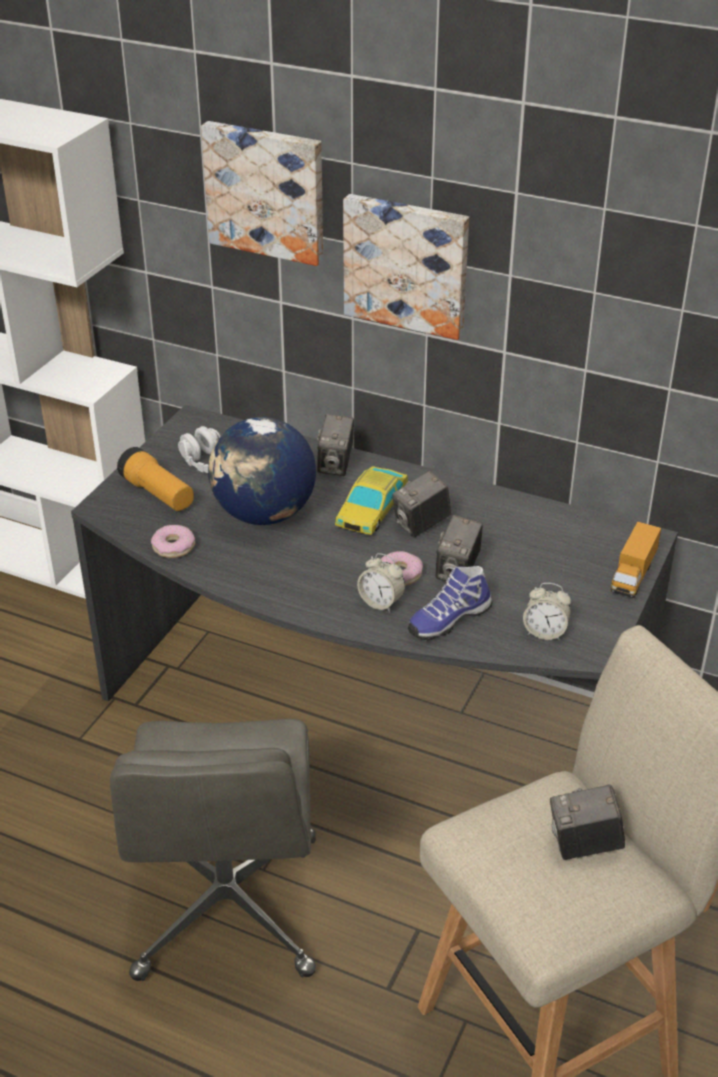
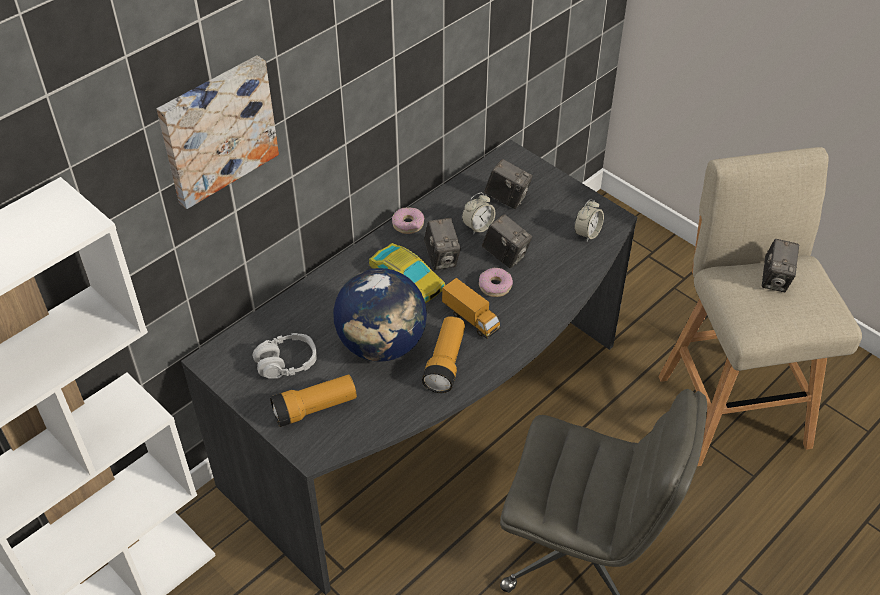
camera: 70 degrees left, 10 degrees up
(173, 547) = (397, 412): donut -> donut (408, 224)
(259, 563) = (445, 363): none -> flashlight
(335, 465) = (337, 284): camera -> camera (507, 198)
(381, 602) = (523, 305): alarm clock -> alarm clock (478, 227)
(407, 264) = (331, 102): picture -> none
(448, 619) = (555, 276): shoe -> none
(633, 575) = (547, 174): toy truck -> toy truck (471, 319)

